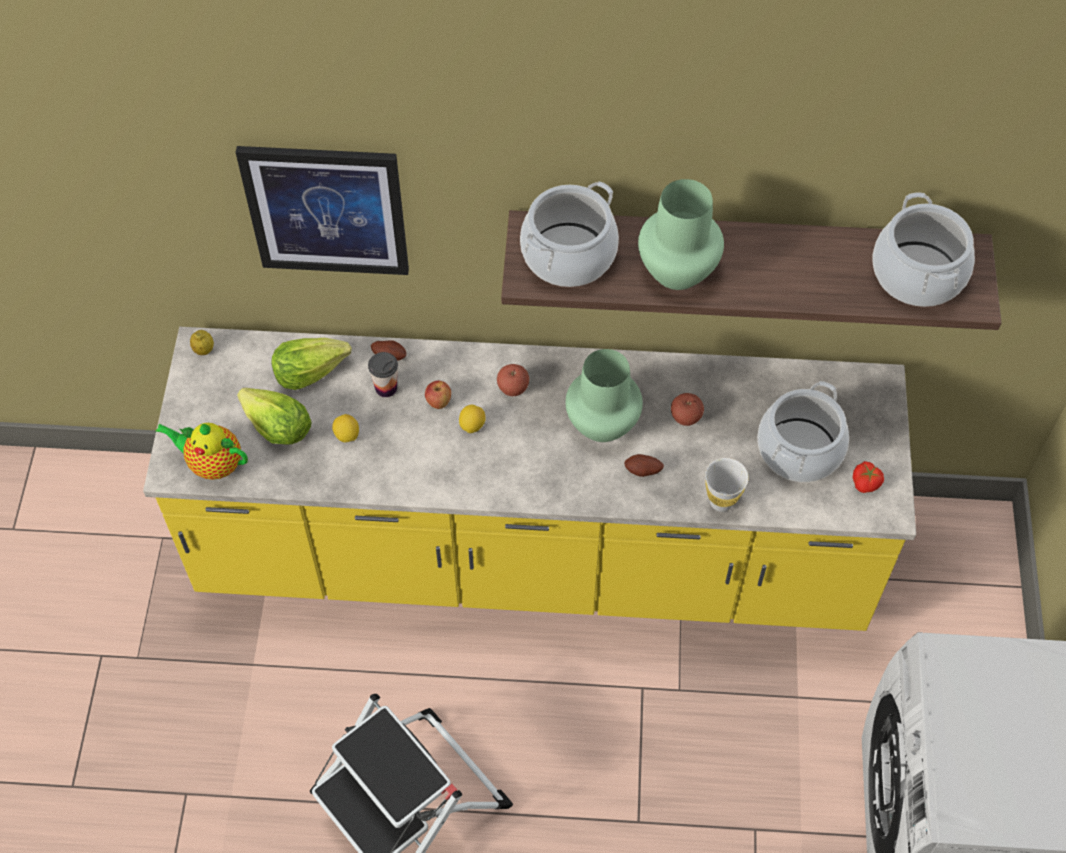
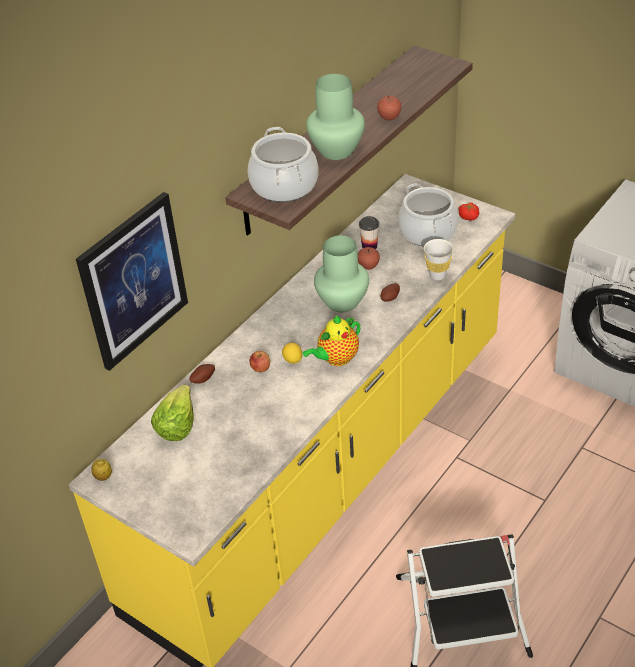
camera: 55 degrees left, 15 degrees down
(212, 464) = (205, 508): teapot -> teapot (336, 359)
(277, 427) = (206, 460): lettuce -> none
(347, 435) = (246, 425): lemon -> none
(386, 388) = (226, 390): cup -> cup (369, 246)
(513, 388) = (282, 330): apple -> apple (389, 117)
(917, 274) = (418, 75): cooking pot -> none

